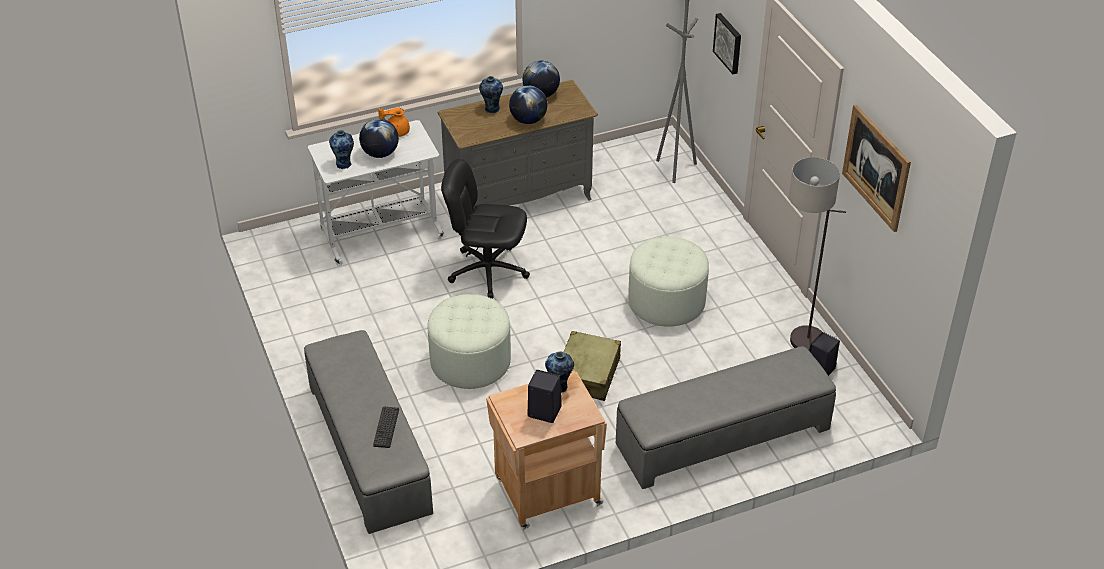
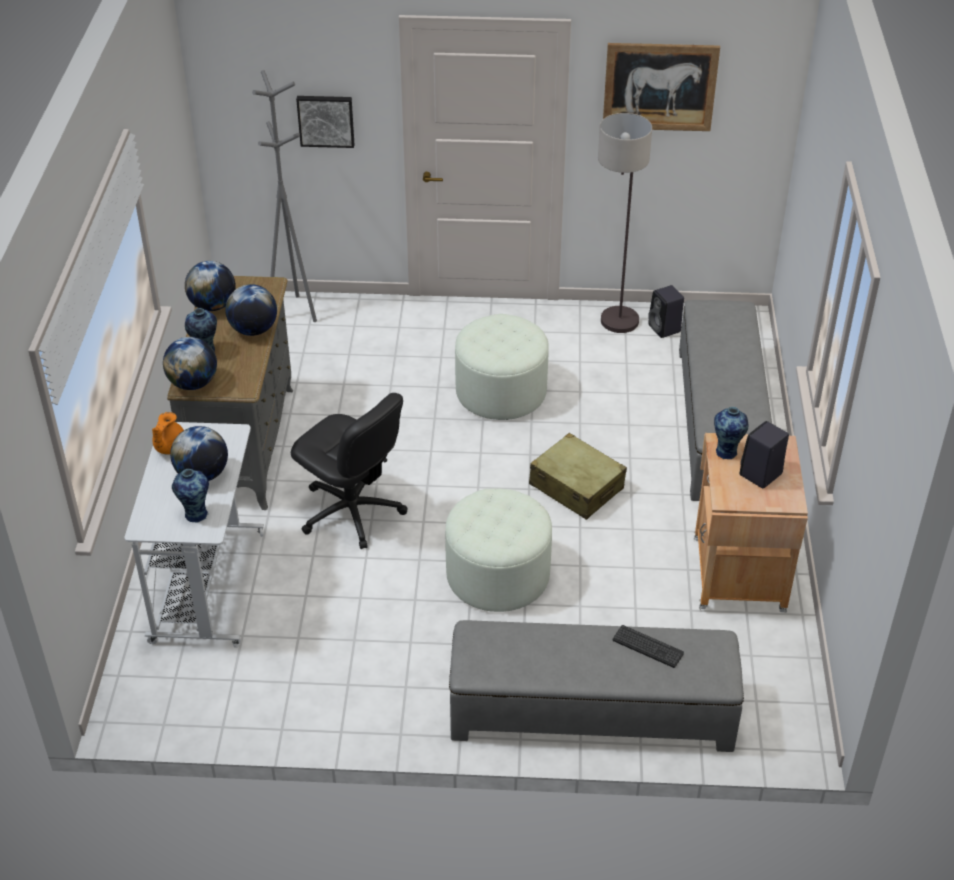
camera: 65 degrees left, 0 degrees up
(456, 116) = (193, 383): none -> globe
(488, 271) = (351, 512): black office chair -> black office chair turned 90 degrees counterclockwise

